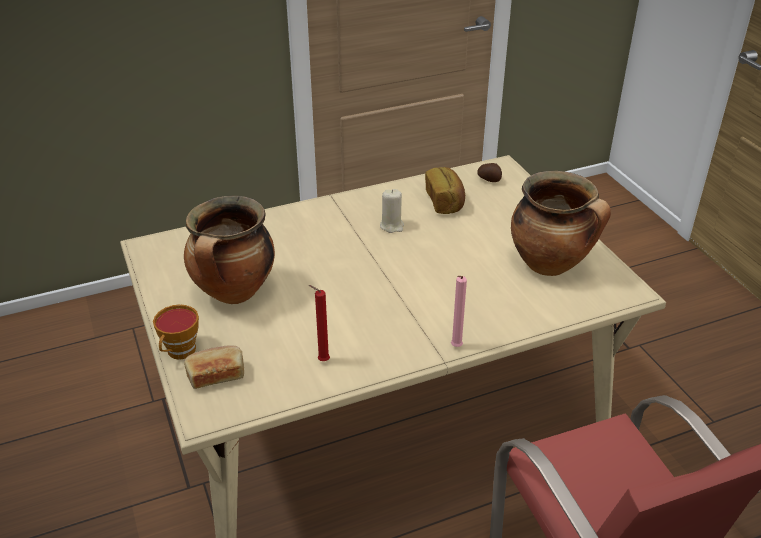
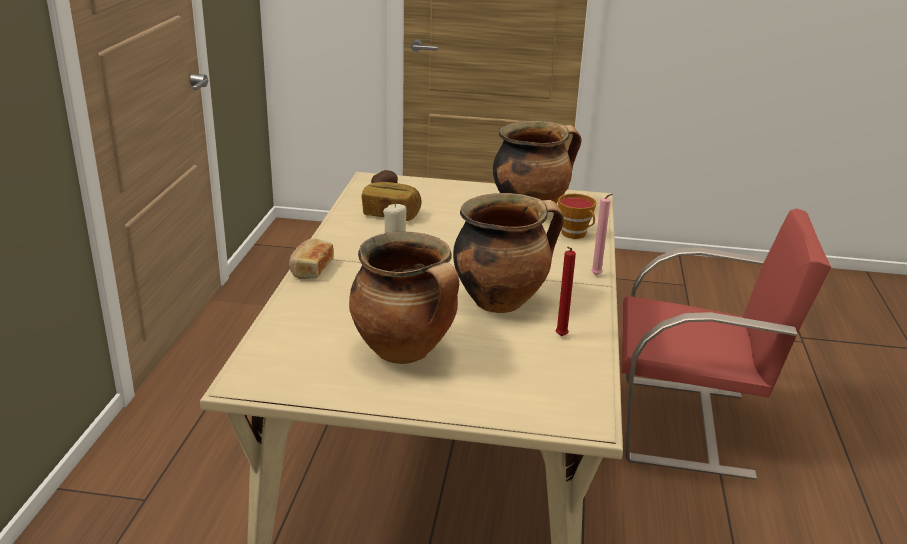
camera: 60 degrees left, 10 degrees down
(180, 352) = (473, 410): cup -> cup (576, 234)
(216, 375) = (531, 397): bread -> bread (310, 269)
(353, 310) = (501, 301): none -> cooking pot

